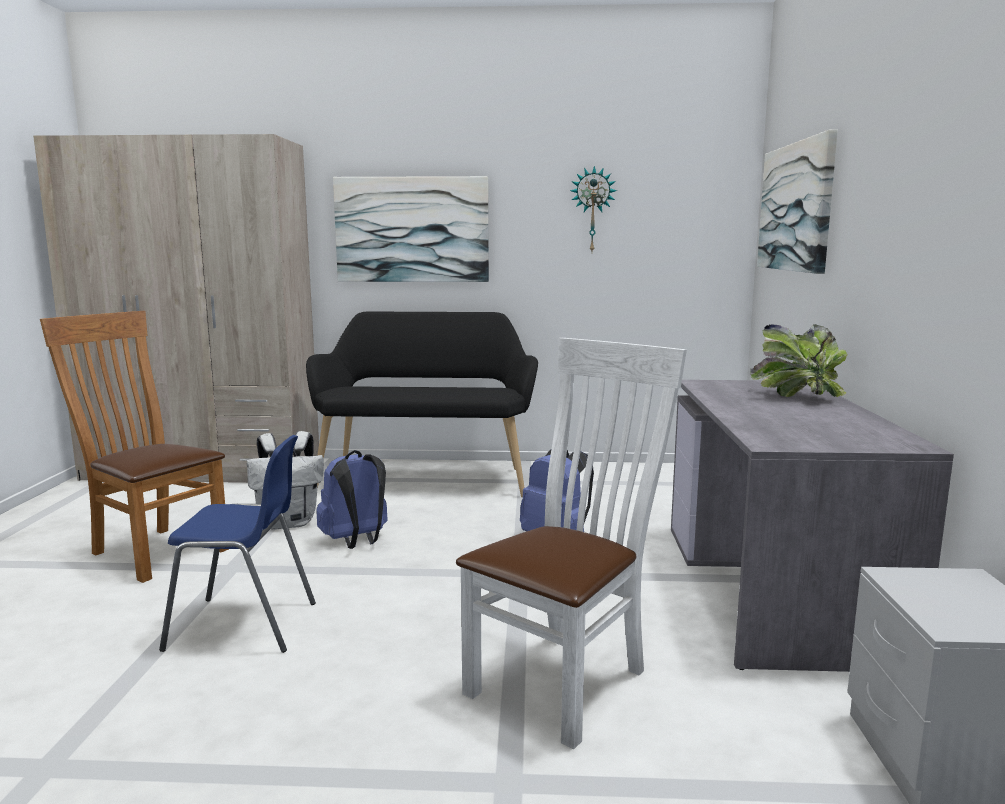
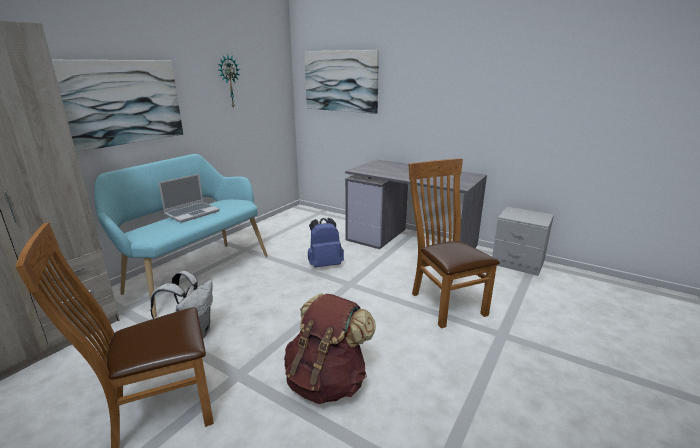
camera: 60 degrees left, 10 degrees up
(244, 626) = (327, 381): blue chair -> brown backpack
(356, 541) = (257, 318): blue backpack -> none
(426, 478) = (194, 273): black bench -> turquoise bench
(431, 386) = (192, 213): none -> laptop
(566, 679) = (444, 302): white chair -> brown chair
(797, 396) = (398, 167): potted plant -> none

